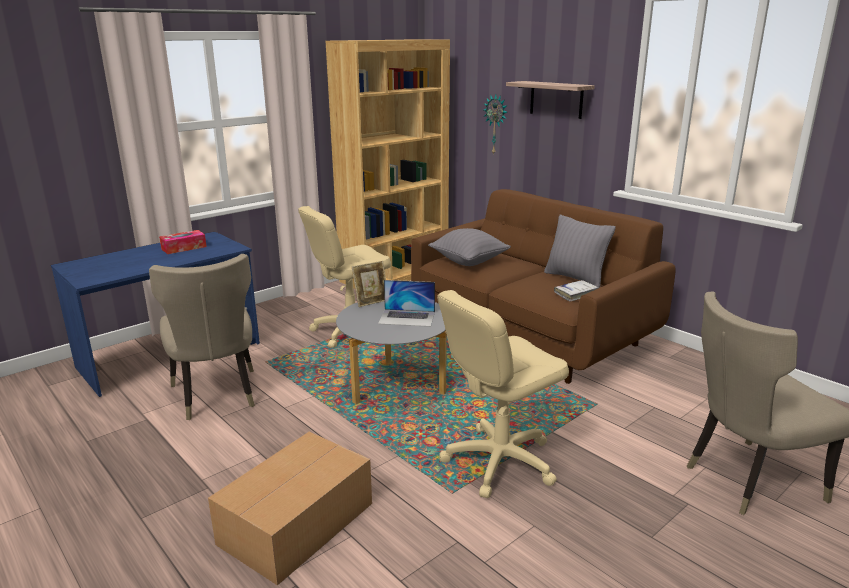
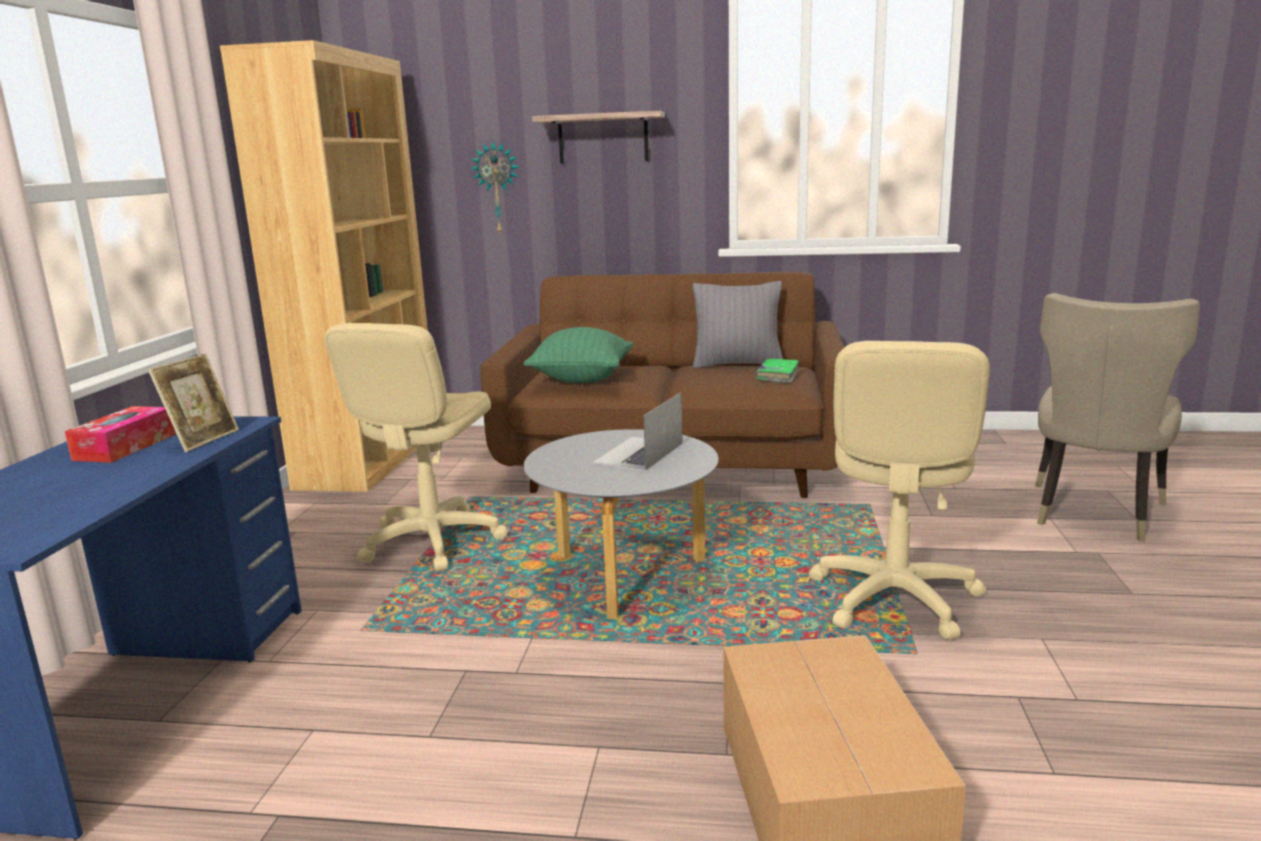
camera: 40 degrees left, 5 degrees down
(216, 396) = (363, 713): beige chair -> none
(371, 301) = (545, 452): picture frame -> picture frame (203, 440)
(407, 318) = (638, 453): laptop -> laptop turned 150 degrees clockwise
(469, 262) = (582, 379): grey pillow -> green pillow
(575, 294) = (777, 376): white book -> green book

